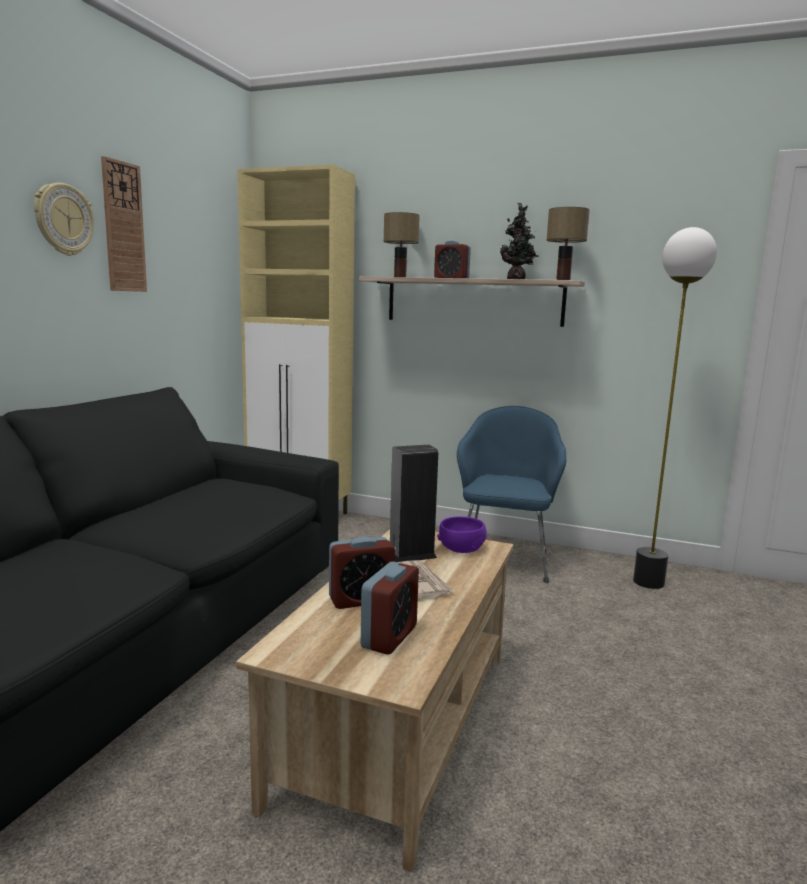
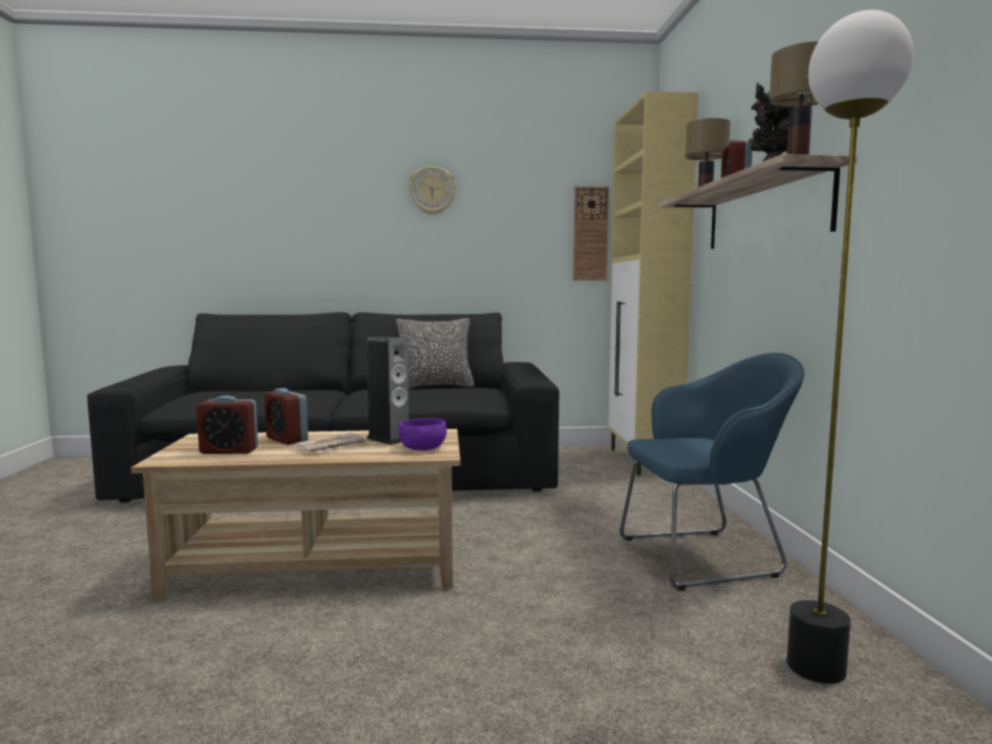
camera: 65 degrees right, 5 degrees down
(123, 227) = (486, 190): wall clock -> wall clock (590, 234)
(172, 493) = (435, 386): none -> pillow

